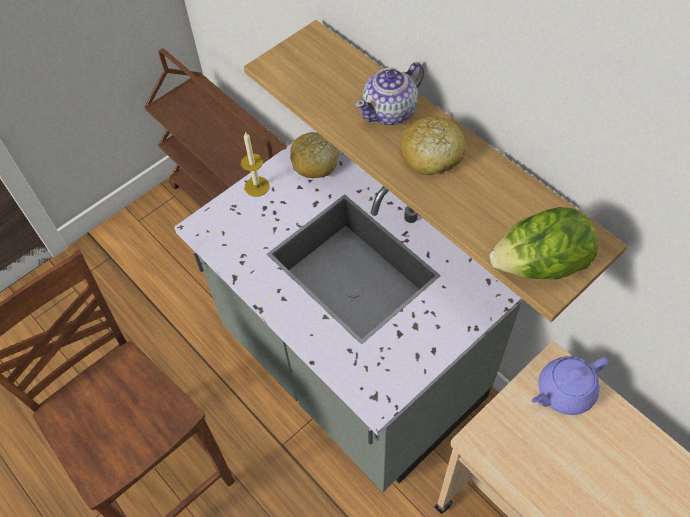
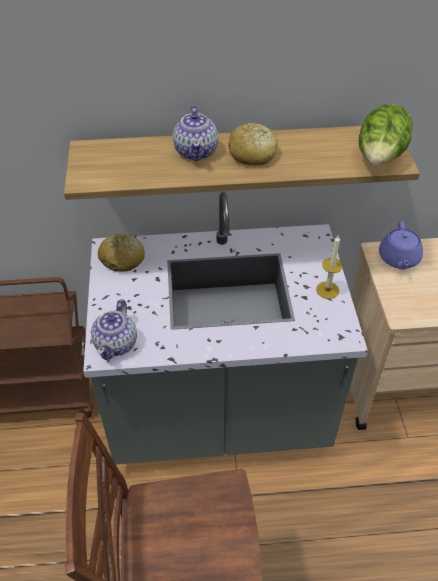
camera: 55 degrees left, 10 degrees down
(219, 228) = (116, 343): none -> teapot
(257, 186) = (105, 301): candle -> candle (327, 290)

